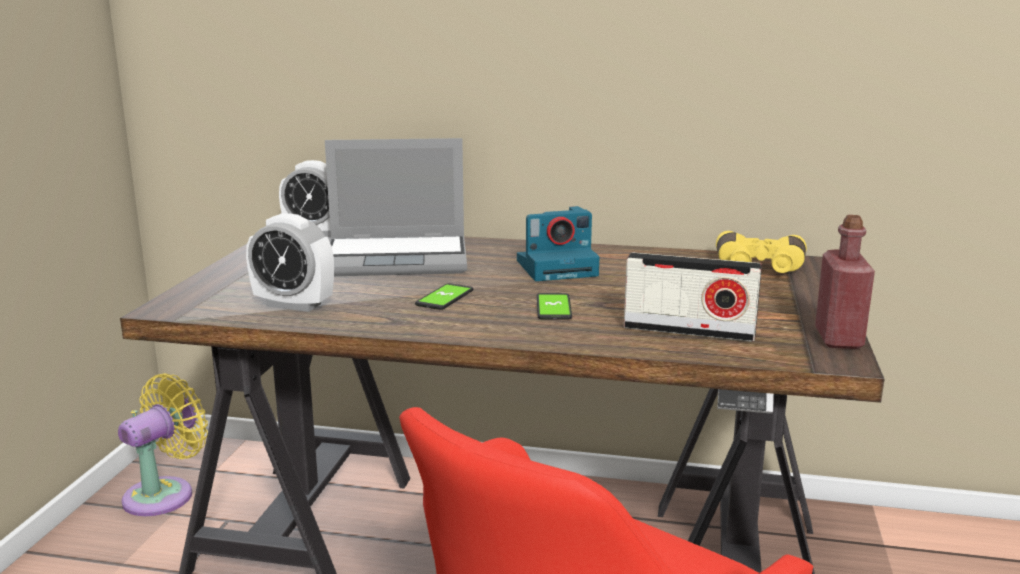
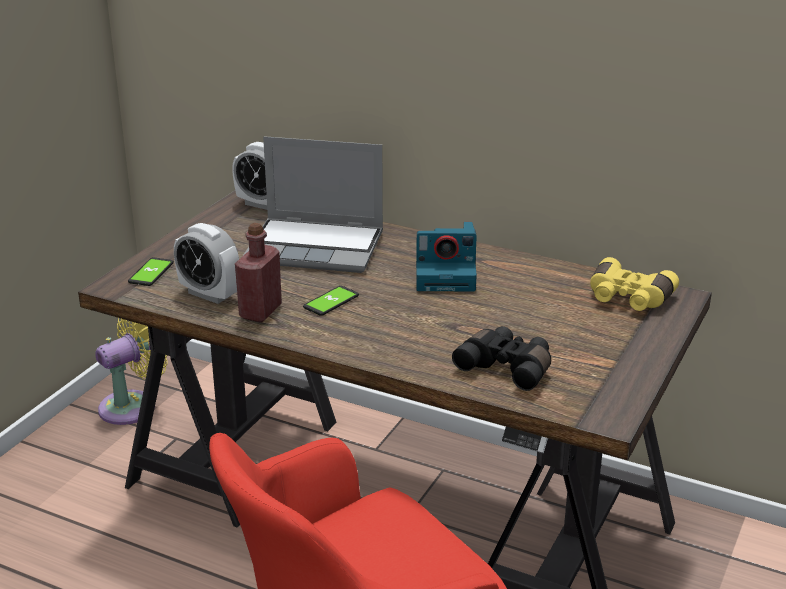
camera: 15 degrees right, 10 degrees up
(553, 308) = (413, 325): phone -> phone (151, 273)
(689, 331) = (507, 367): radio -> black binoculars
(838, 338) = (628, 394): red bottle -> red bottle (260, 311)

